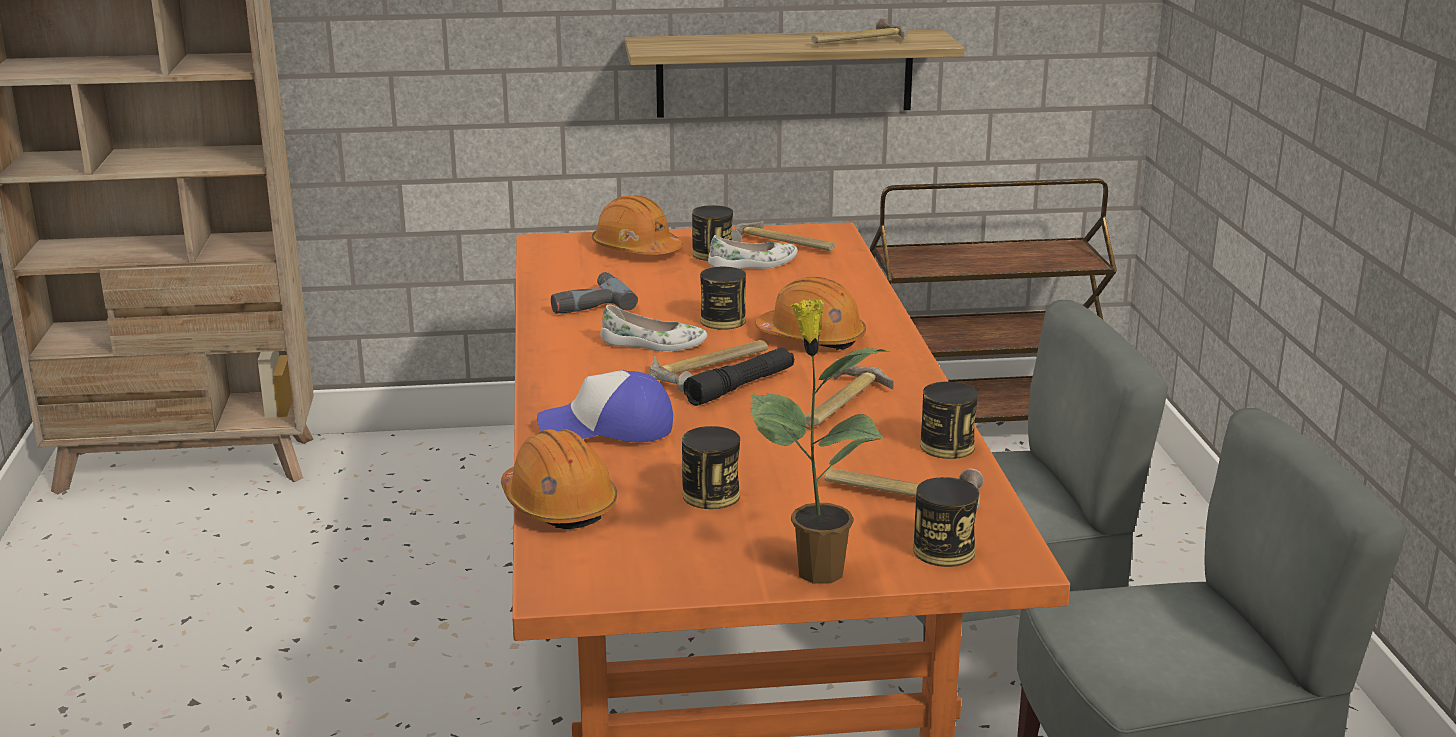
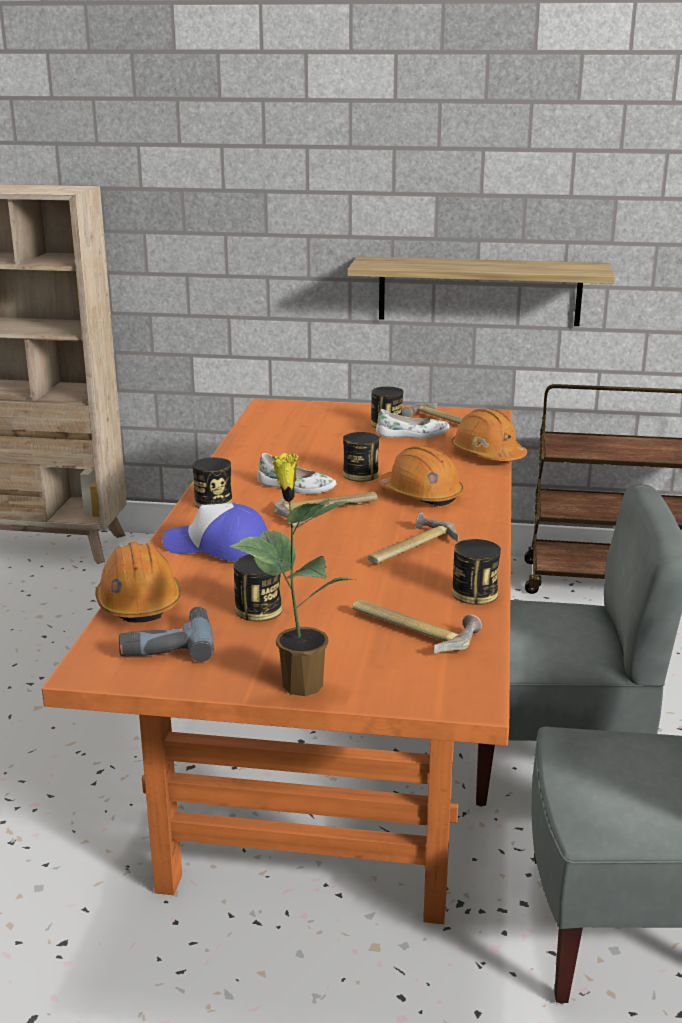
camera: 15 degrees right, 0 degrees up
(588, 303) = (269, 452): power drill -> power drill (167, 643)
(636, 250) = (331, 416): orange hard hat -> orange hard hat (487, 454)
(740, 387) = (340, 527): black flashlight -> none
(857, 41) = (531, 267): hammer -> none
(943, 551) = (416, 682): can -> can (213, 503)

